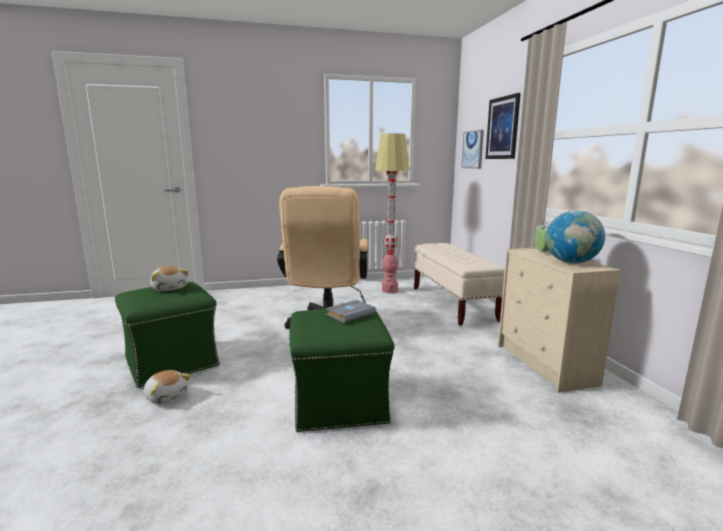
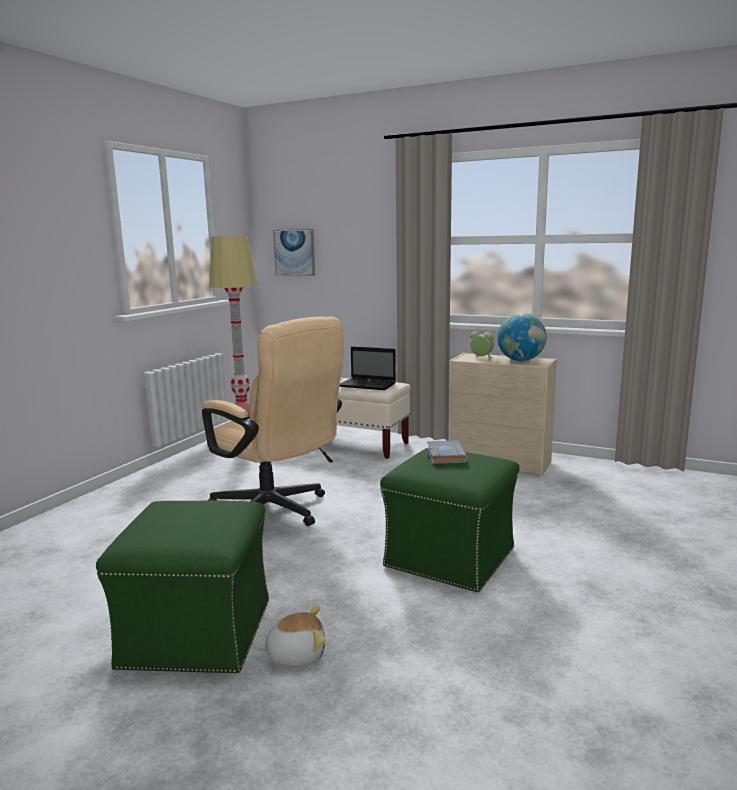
camera: 50 degrees left, 0 degrees up
(170, 288) = (175, 515): plush toy -> none
(467, 261) = (368, 385): none -> laptop
(502, 128) = (350, 229): picture -> none

